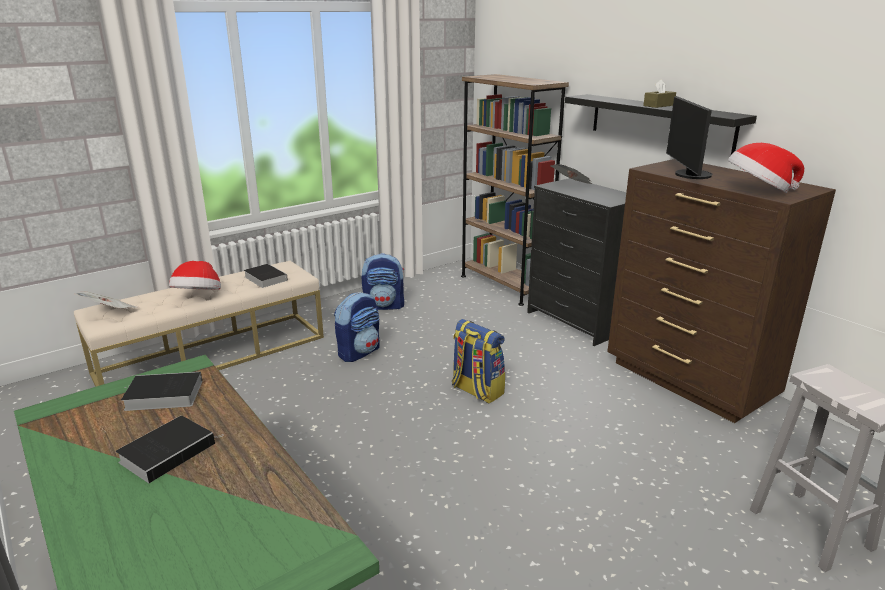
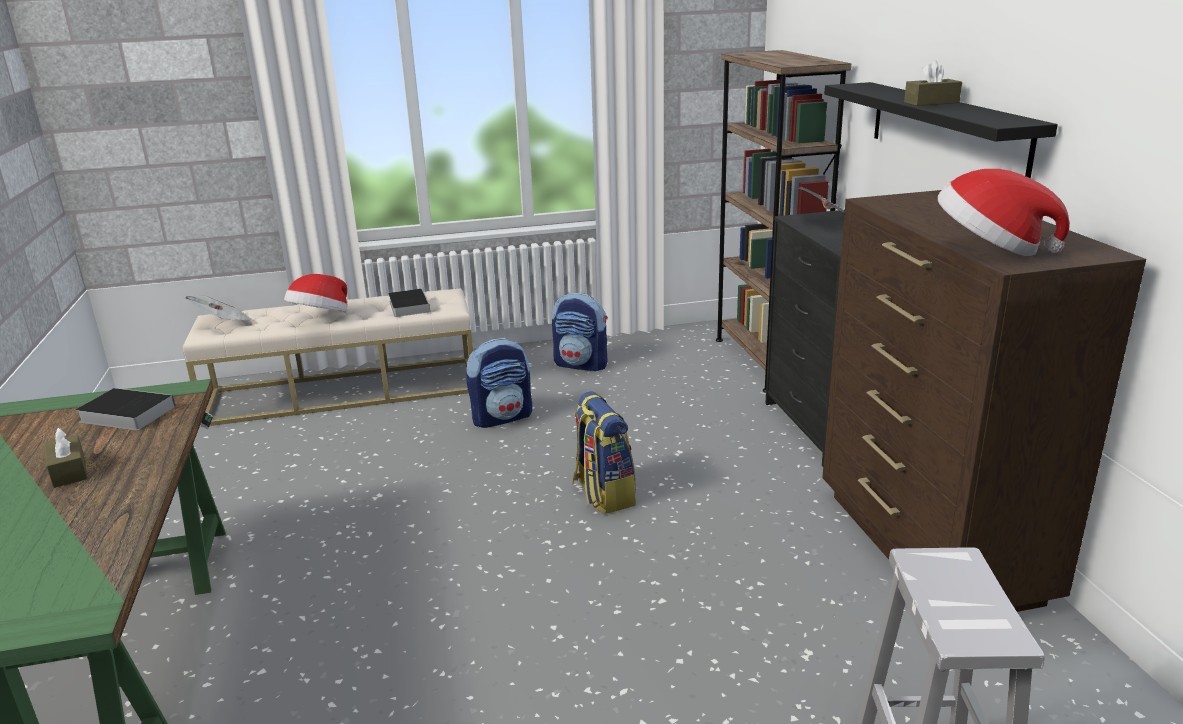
camera: 25 degrees right, 0 degrees up
(169, 451) = (69, 471): book -> brown tissue box
(689, 175) = (921, 215): monitor -> none

